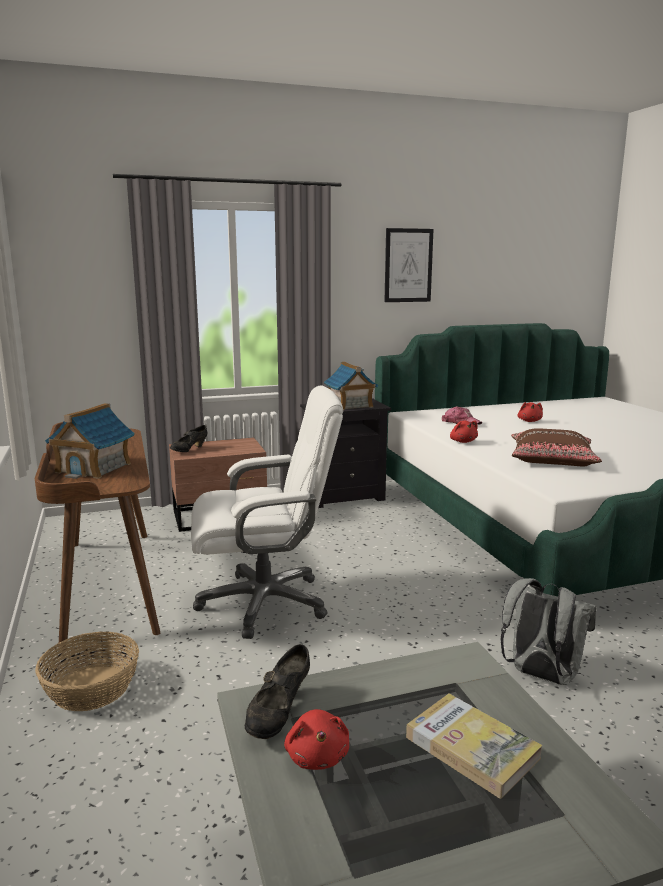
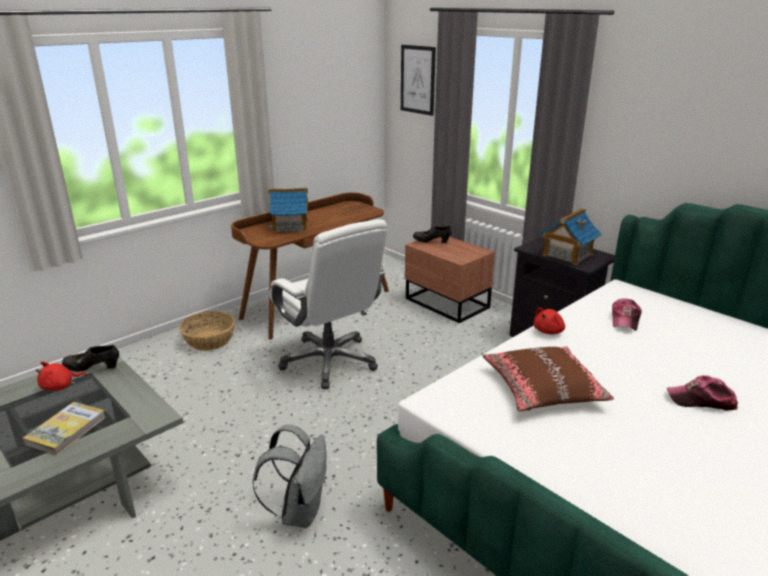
camera: 65 degrees right, 10 degrees up
(408, 265) = (699, 114): picture -> picture (417, 80)
(529, 421) = (708, 359): red plush toy -> none
(580, 433) = (701, 400): none -> cap

